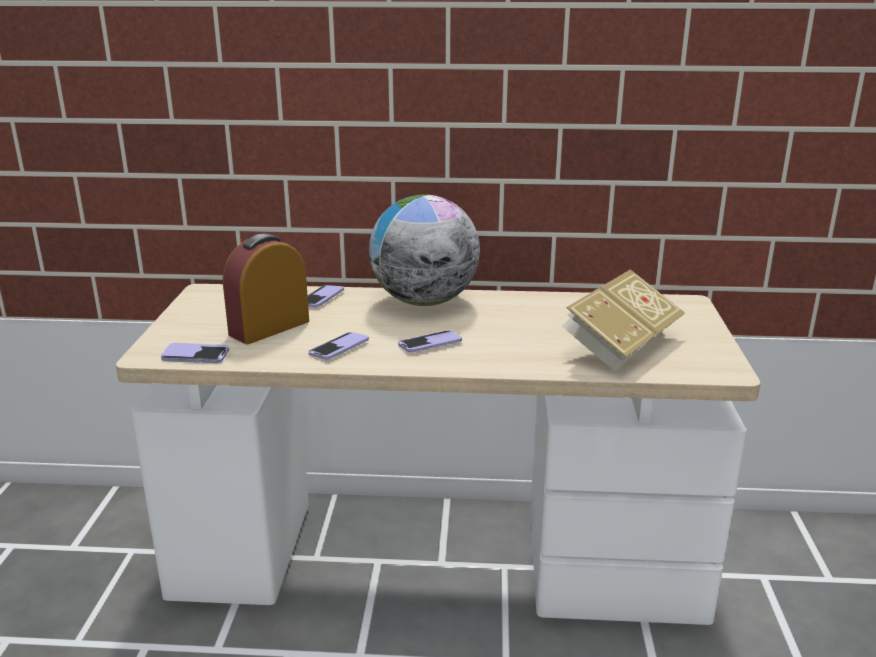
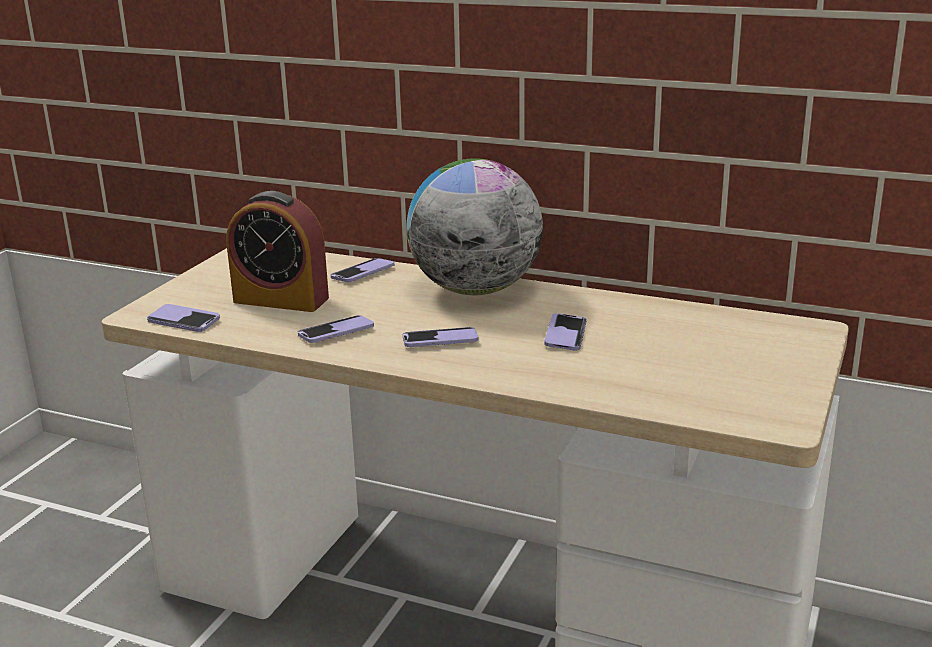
camera: 20 degrees right, 0 degrees up
(269, 328) = (281, 300): alarm clock -> alarm clock turned 135 degrees counterclockwise
(522, 327) = (565, 334): none -> phone
(620, 345) = (669, 373): book -> none

